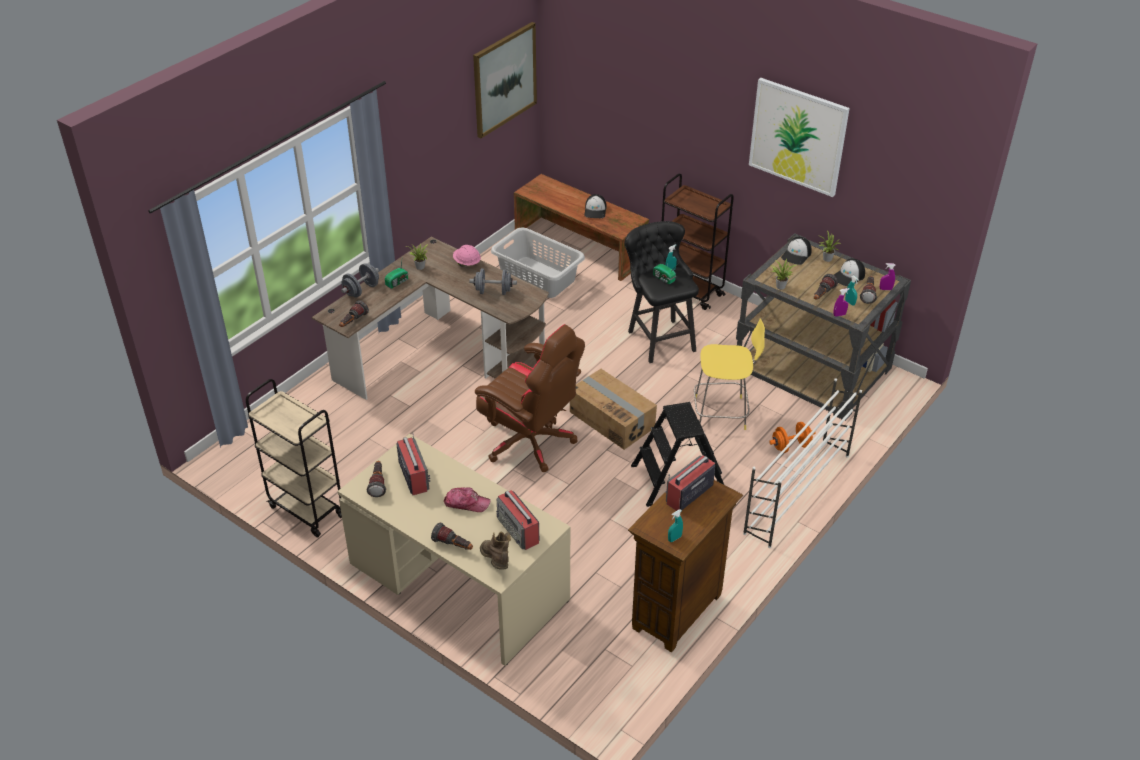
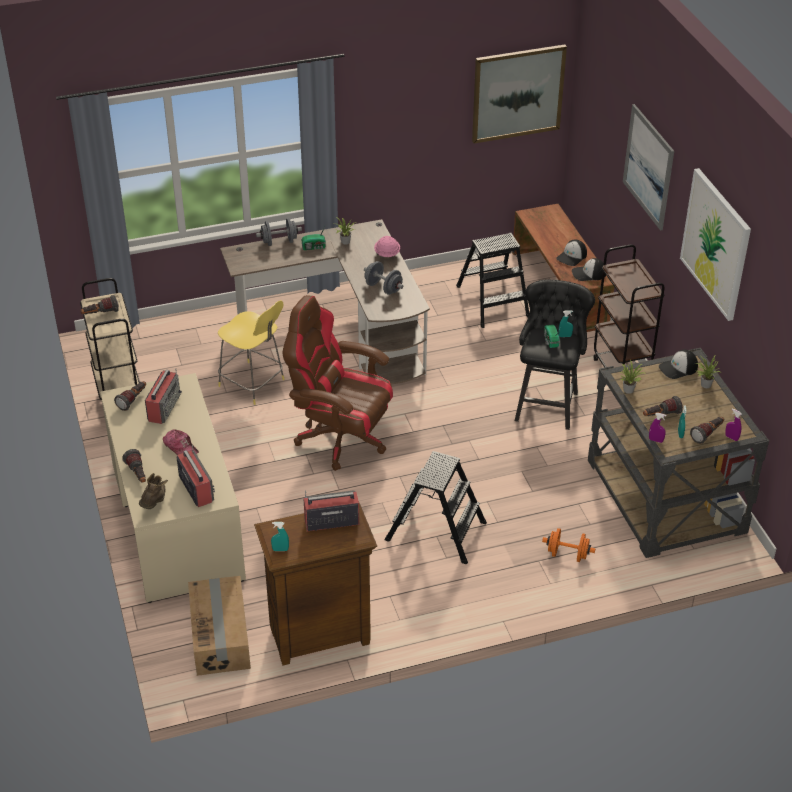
camera: 35 degrees right, 0 degrees up
(353, 322) = (246, 265): flashlight -> flashlight (100, 314)
(518, 531) = (196, 488): radio -> radio turned 150 degrees clockwise
(529, 441) = (342, 438): brown office chair -> brown office chair turned 135 degrees clockwise
(538, 277) = (492, 301): grey laundry basket -> black step ladder
(612, 419) = (430, 453): cardboard box -> cardboard box (221, 636)
(680, 99) = (648, 166): none -> picture
(722, 413) = (534, 495): yellow stool -> yellow stool (253, 384)
(796, 494) = (528, 597): white shoe rack -> none
(848, 276) = (707, 410): cap -> cap (588, 273)

